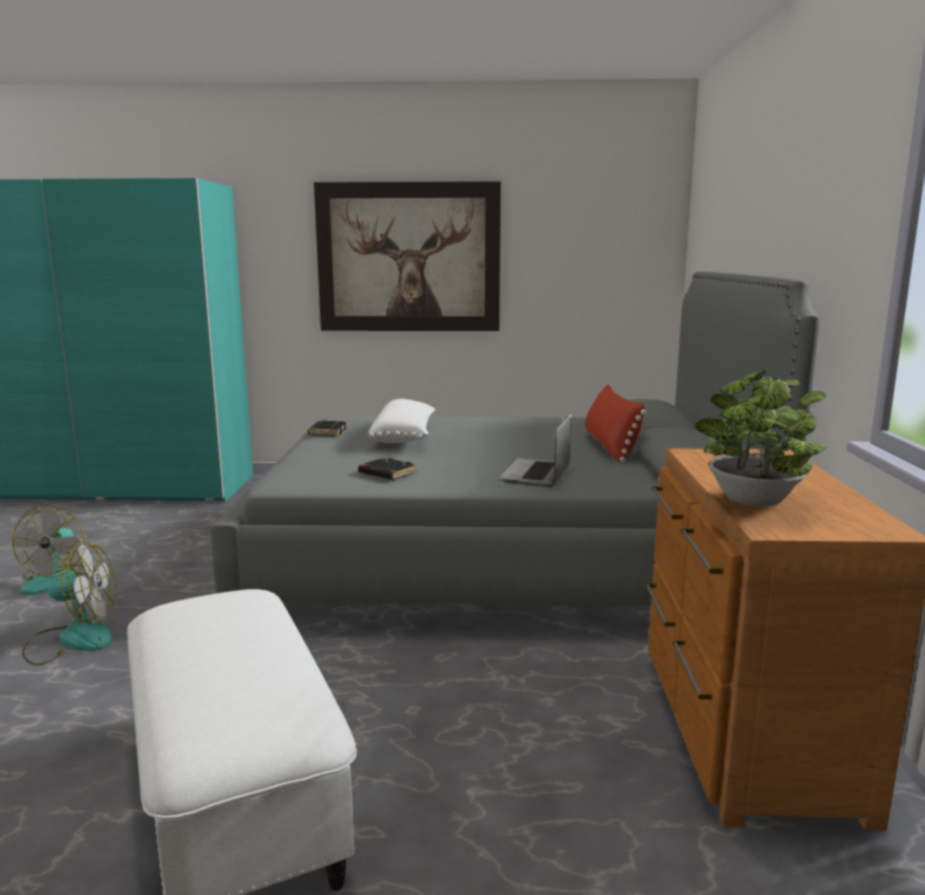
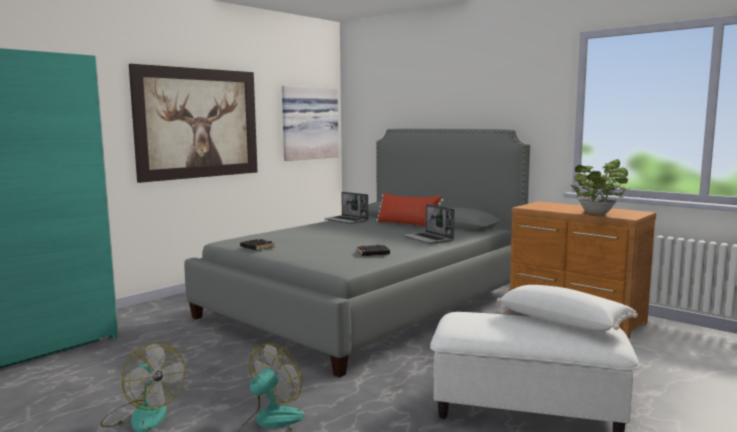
camera: 50 degrees left, 5 degrees down
(405, 437) = (309, 240): white pillow -> white pillow (564, 321)
(560, 421) = (347, 220): none -> laptop
(609, 259) = (308, 123): none -> picture

